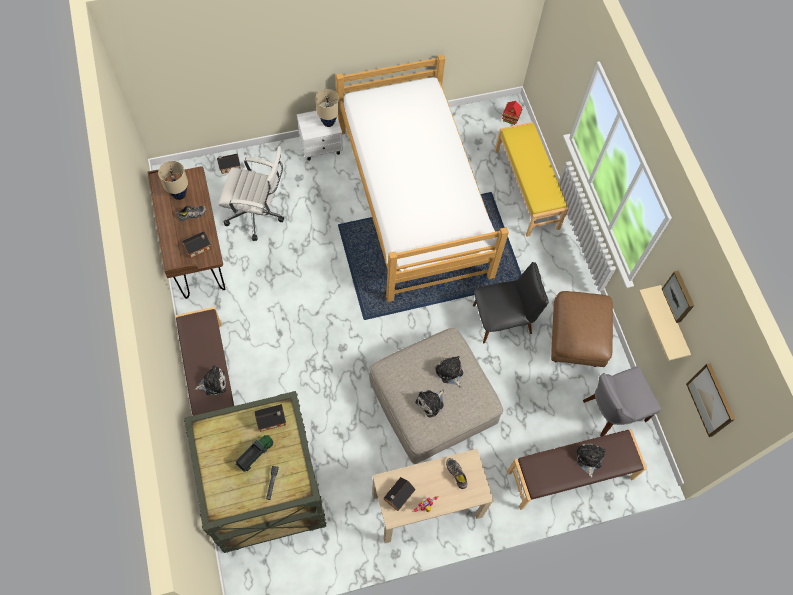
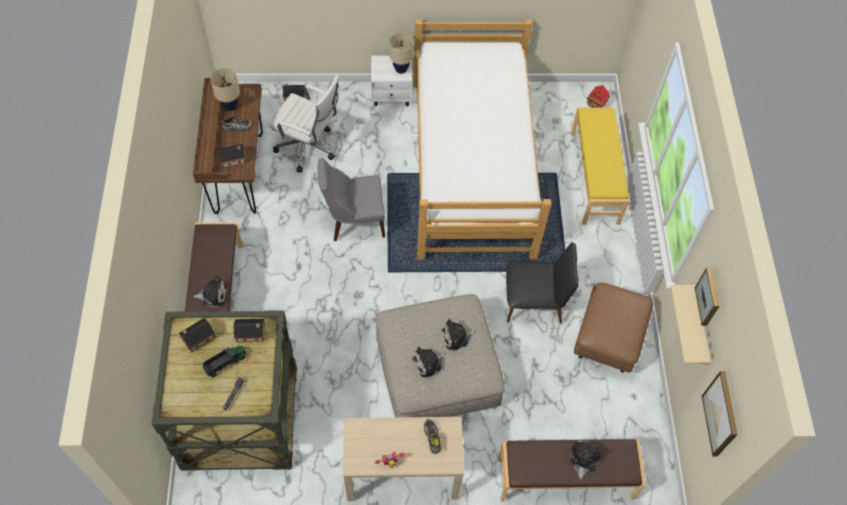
camera: 15 degrees right, 5 degrees down
(398, 496) = (364, 445): toy house -> toy house (197, 338)
(449, 372) = (456, 337): plush toy -> plush toy turned 90 degrees counterclockwise
(611, 411) = (628, 422): grey chair -> grey chair (354, 221)

